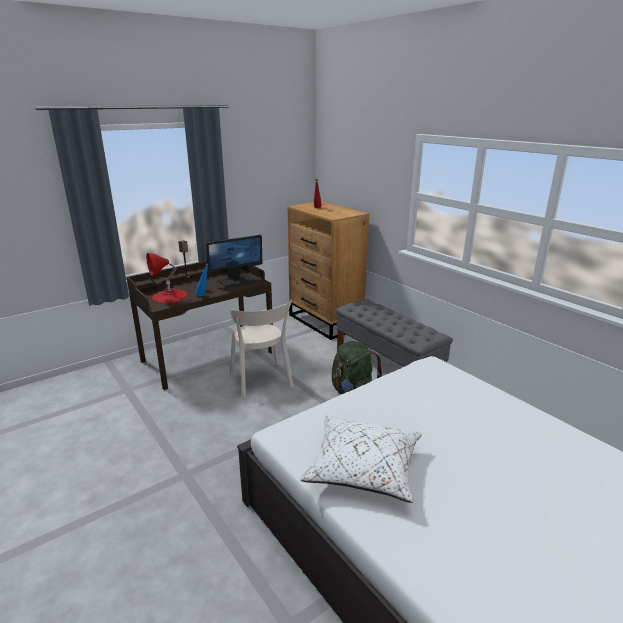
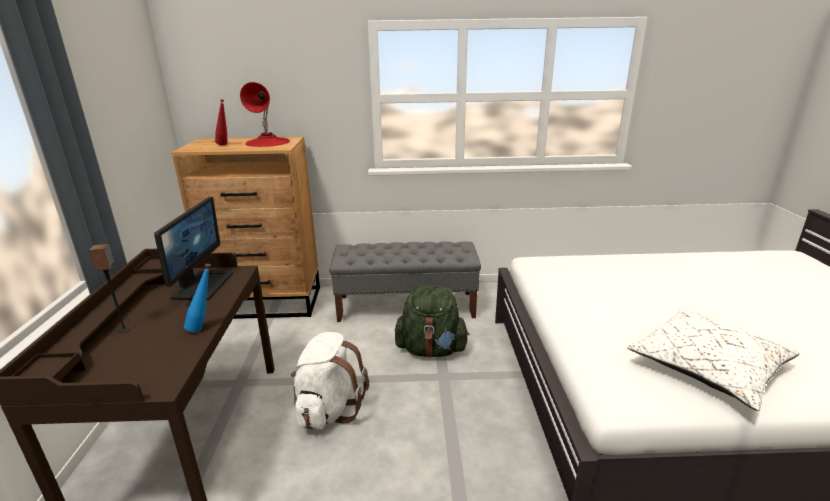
camera: 55 degrees left, 0 degrees up
(169, 296) = (139, 361): red table lamp -> red table lamp (268, 142)
(261, 382) = (328, 409): beige chair -> white backpack

